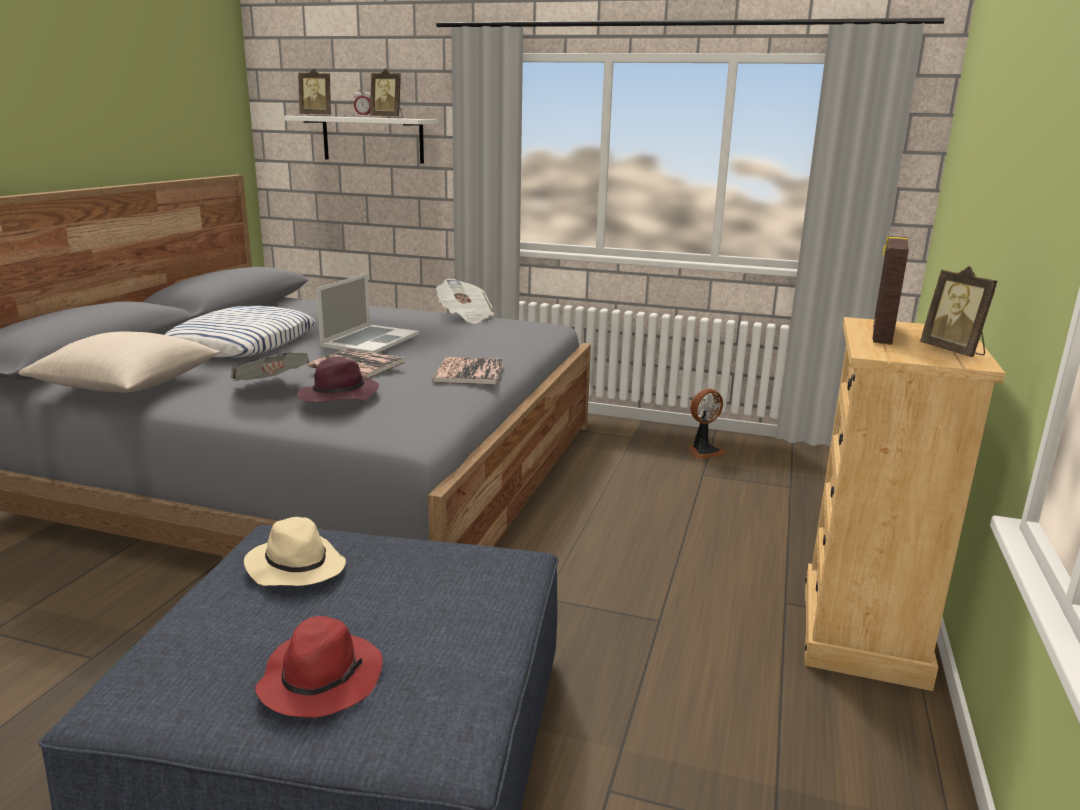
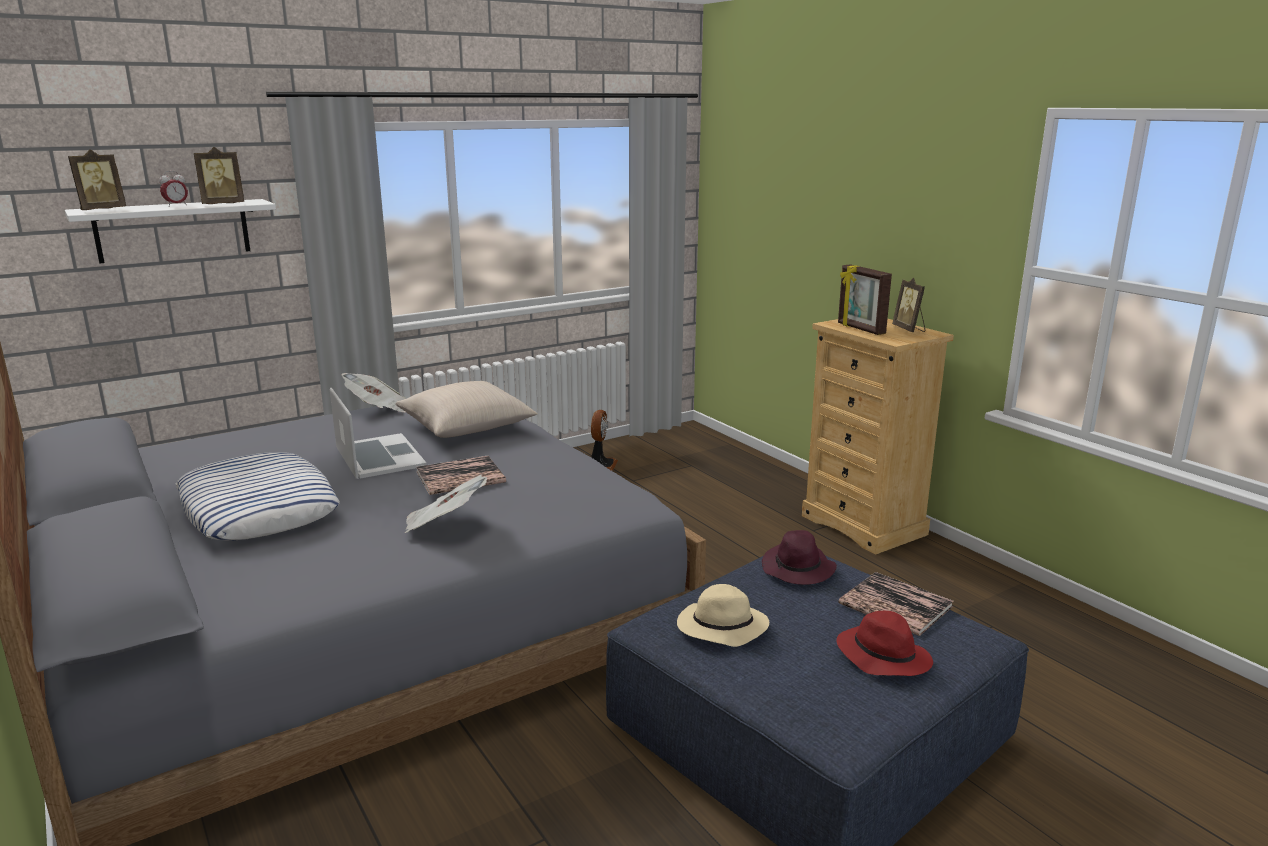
camera: 50 degrees left, 0 degrees up
(127, 385) = (297, 587): beige pillow -> beige pillow (466, 428)
(338, 397) = (535, 503): purple hat -> purple hat (798, 569)
(469, 372) = (542, 449): book -> book (895, 605)
(954, 351) = (909, 329): picture frame -> picture frame turned 60 degrees clockwise

